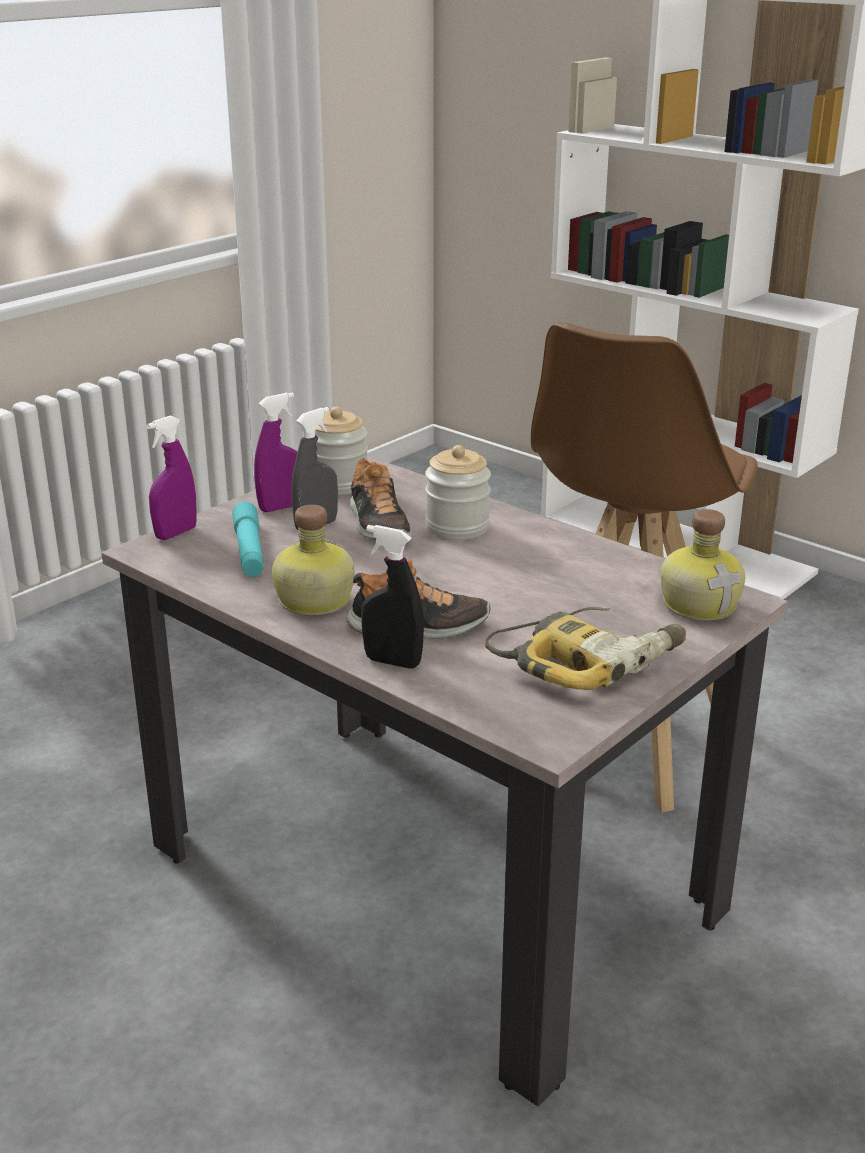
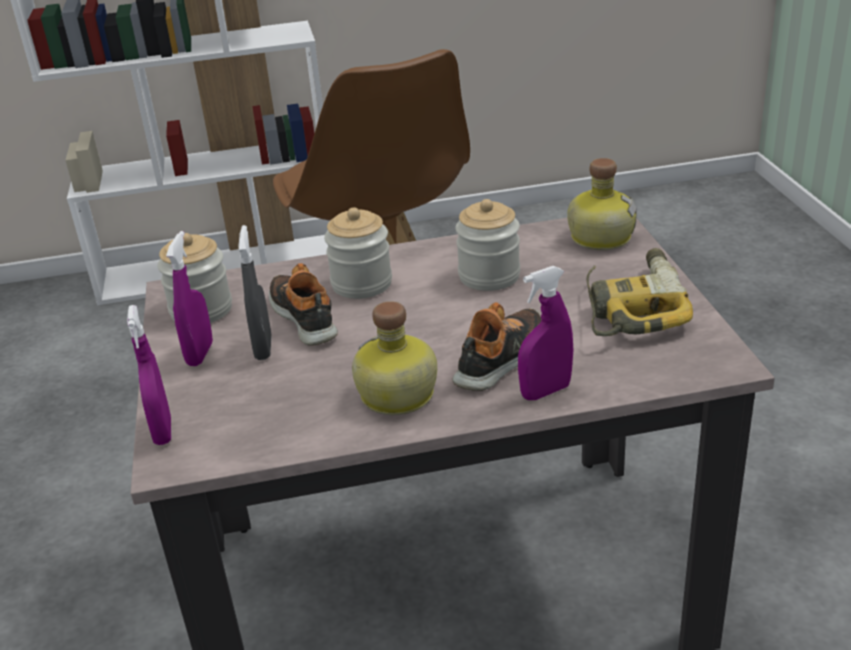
camera: 50 degrees left, 5 degrees up
(249, 550) = (259, 399): turquoise flashlight -> none
(378, 524) = (305, 317): shoe -> shoe turned 135 degrees counterclockwise
(392, 662) = (545, 391): black spray bottle -> purple spray bottle
(547, 575) = (489, 276): none -> jar

